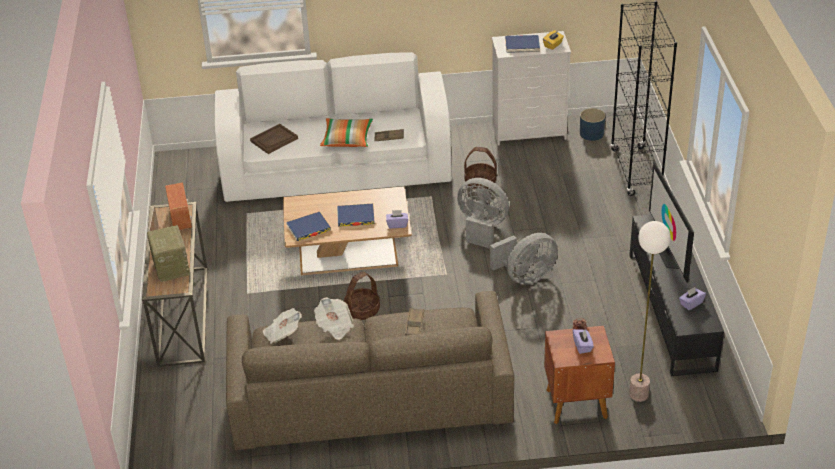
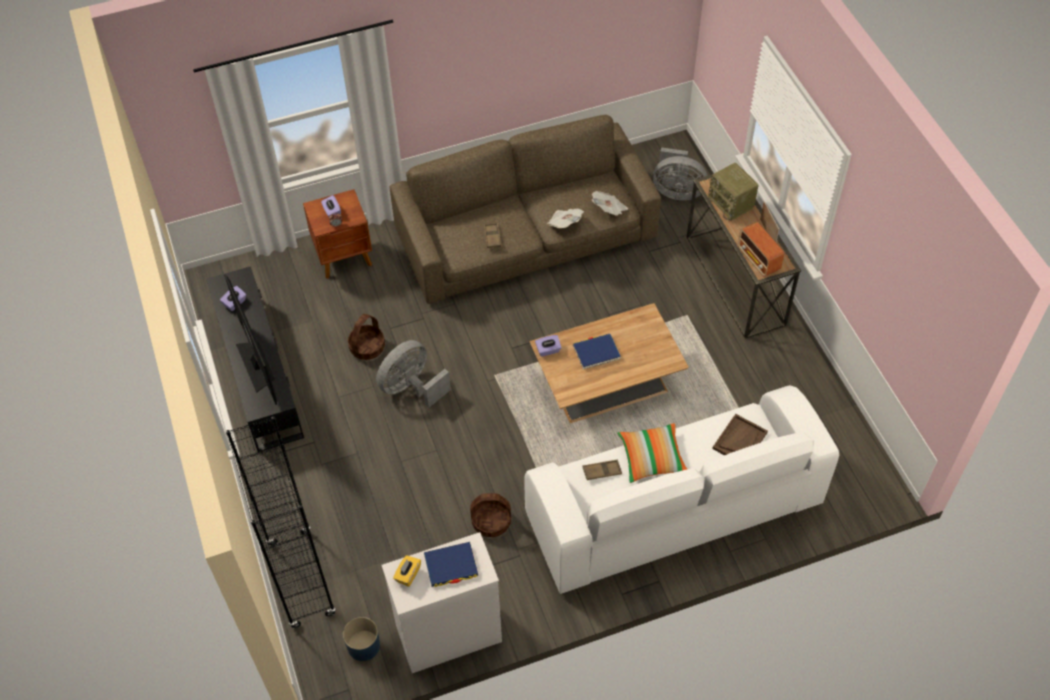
camera: 165 degrees right, 15 degrees up
(308, 228) = (640, 328): blue book -> none
(362, 310) = (565, 317): basket -> basket (367, 347)
(482, 228) = (472, 447): grey fan -> grey fan (677, 191)
(638, 395) = (289, 275): floor lamp -> none

